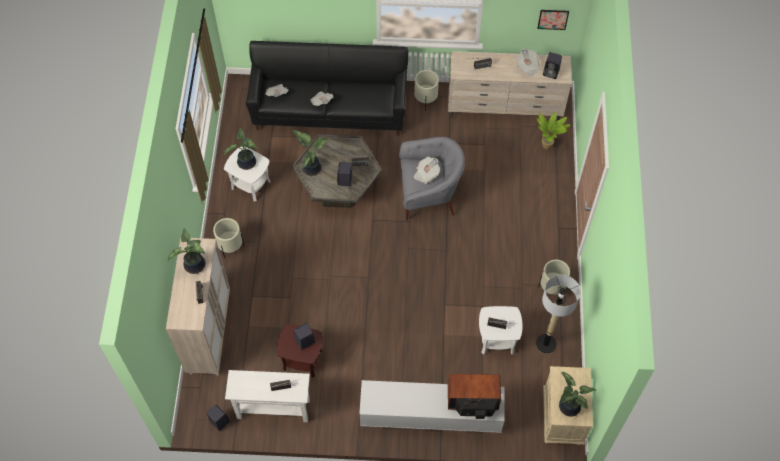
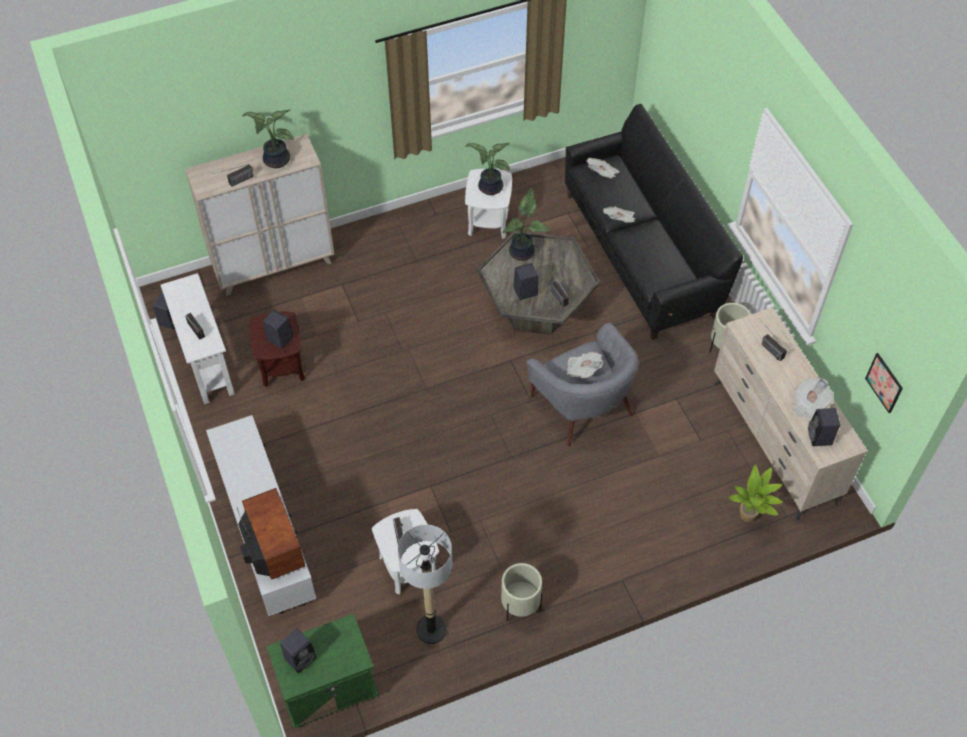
camera: 65 degrees right, 5 degrees down
(231, 247) = (395, 238): beige planter -> none
(562, 418) = (328, 691): beige nightstand -> green nightstand
(568, 406) = (301, 657): potted plant -> black speaker

